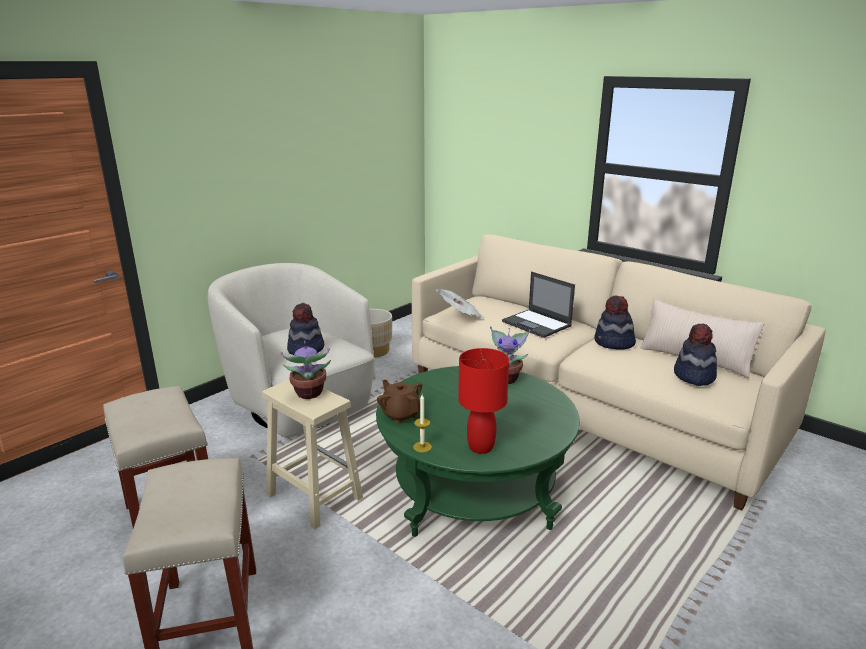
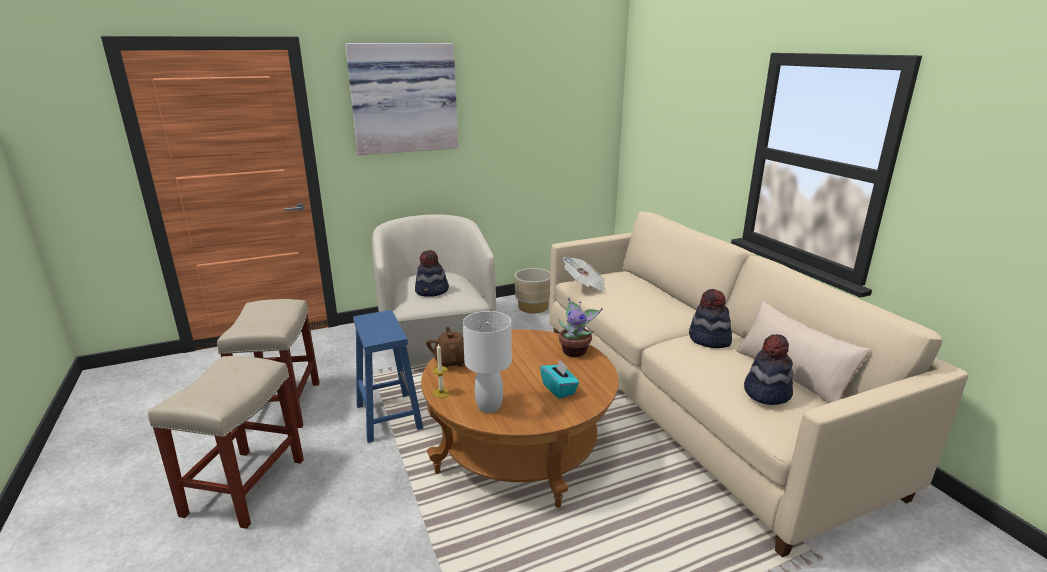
camera: 25 degrees right, 0 degrees up
(221, 133) = (403, 98): none -> picture
(309, 394) = (383, 326): potted plant -> none
(313, 496) = (388, 416): beige stool -> blue stool
(474, 489) = (520, 449): green coffee table -> brown coffee table
(481, 447) = (489, 406): red table lamp -> white table lamp
(526, 415) = (559, 389): none -> turquoise tissue box
(537, 324) = (648, 306): laptop -> none

